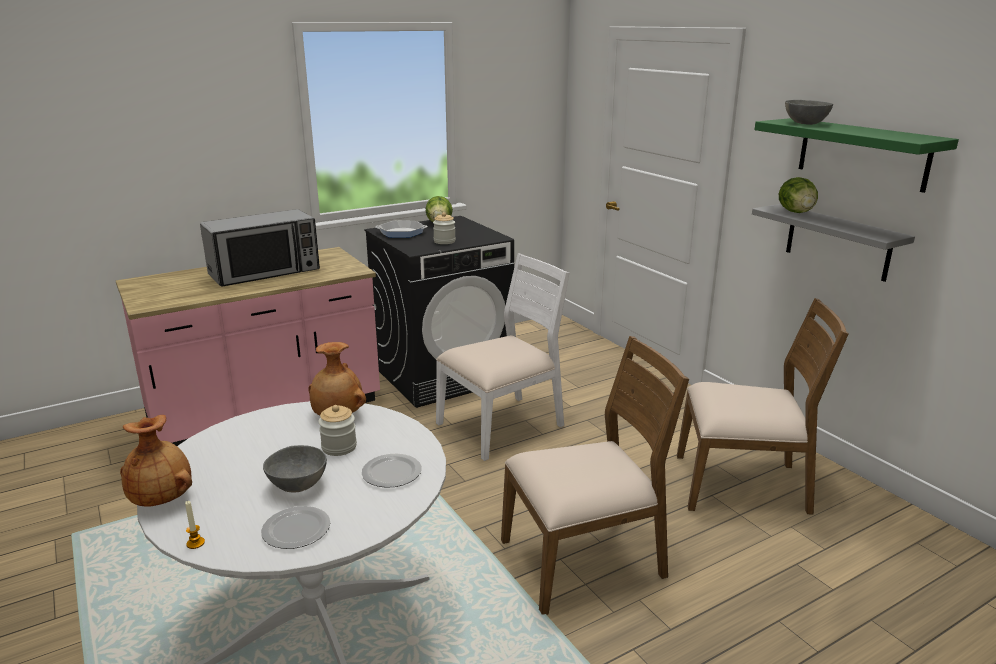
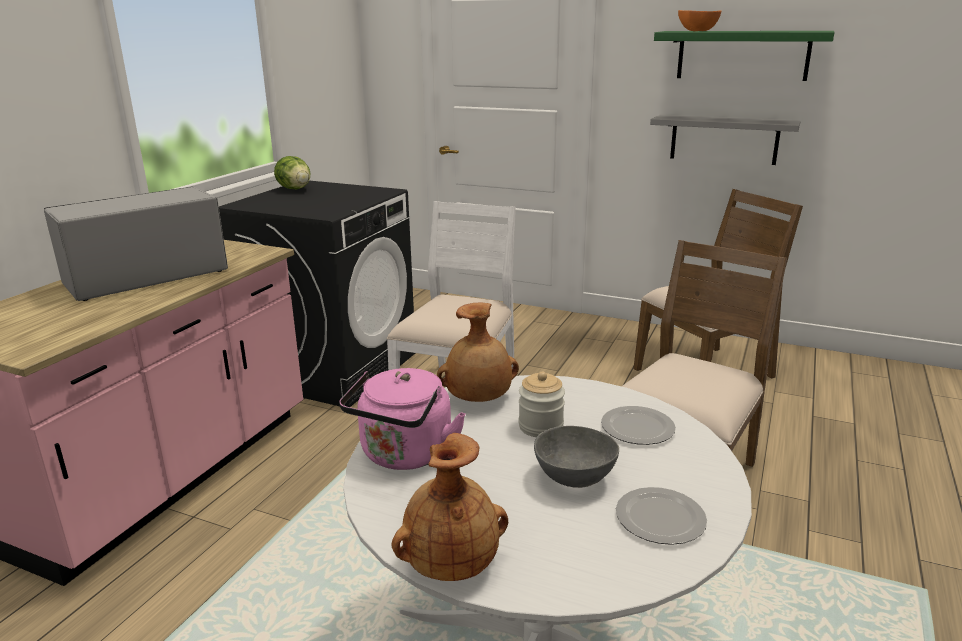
camera: 35 degrees left, 0 degrees up
(195, 543) = (587, 587): candle -> none
(242, 433) = (404, 455): none -> pink kettle
(265, 272) = (146, 277): microwave -> microwave turned 150 degrees counterclockwise
(401, 233) = (271, 203): frying pan -> none
(444, 241) = (340, 202): jar -> none
(796, 212) = (688, 117): lettuce -> none
(805, 123) = (696, 31): grey bowl -> orange bowl

